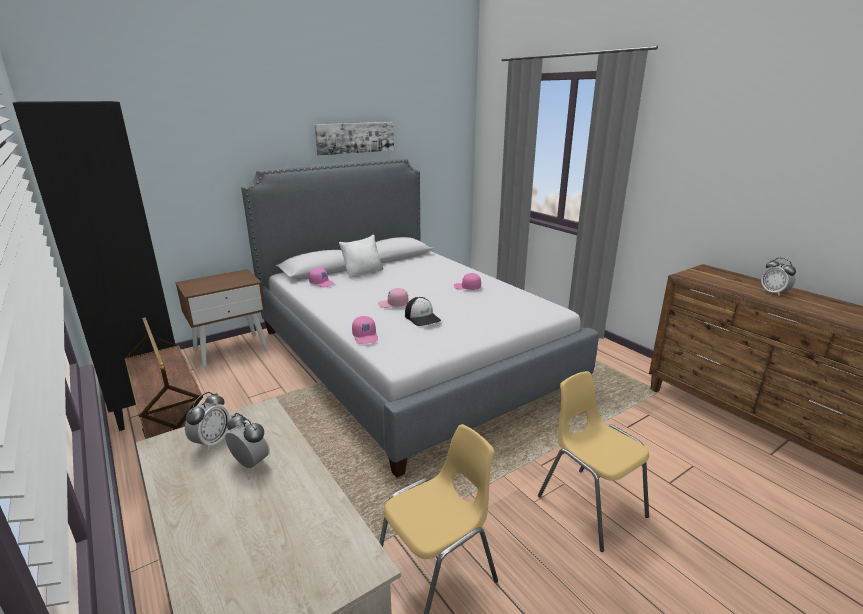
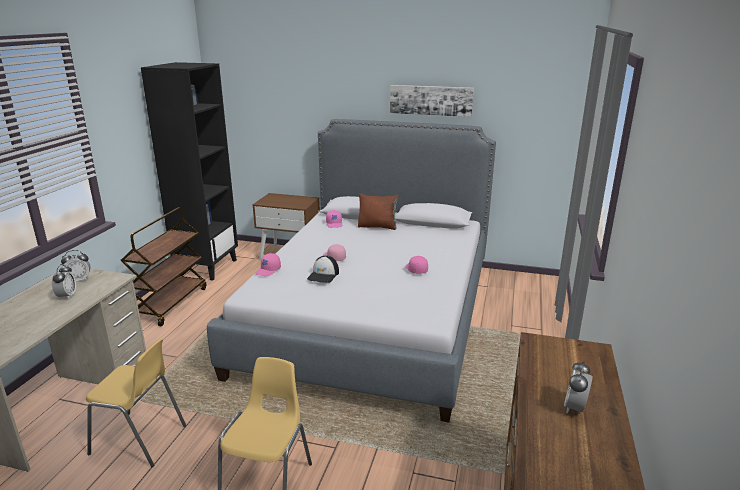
camera: 50 degrees right, 0 degrees up
(363, 272) = (377, 226): white pillow -> brown pillow

